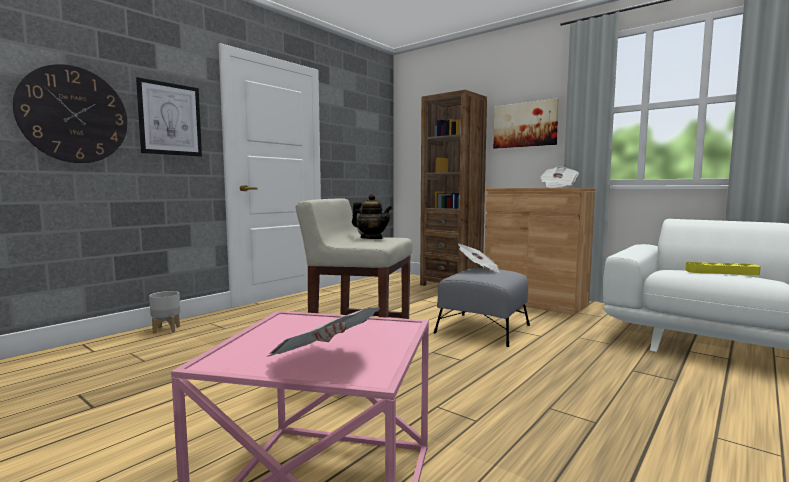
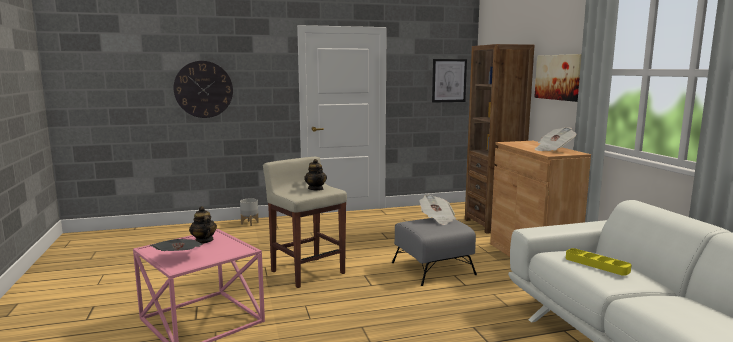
camera: 35 degrees right, 5 degrees up
(170, 119) = (260, 84): picture -> picture (449, 80)
(297, 329) = (203, 241): none -> teapot

